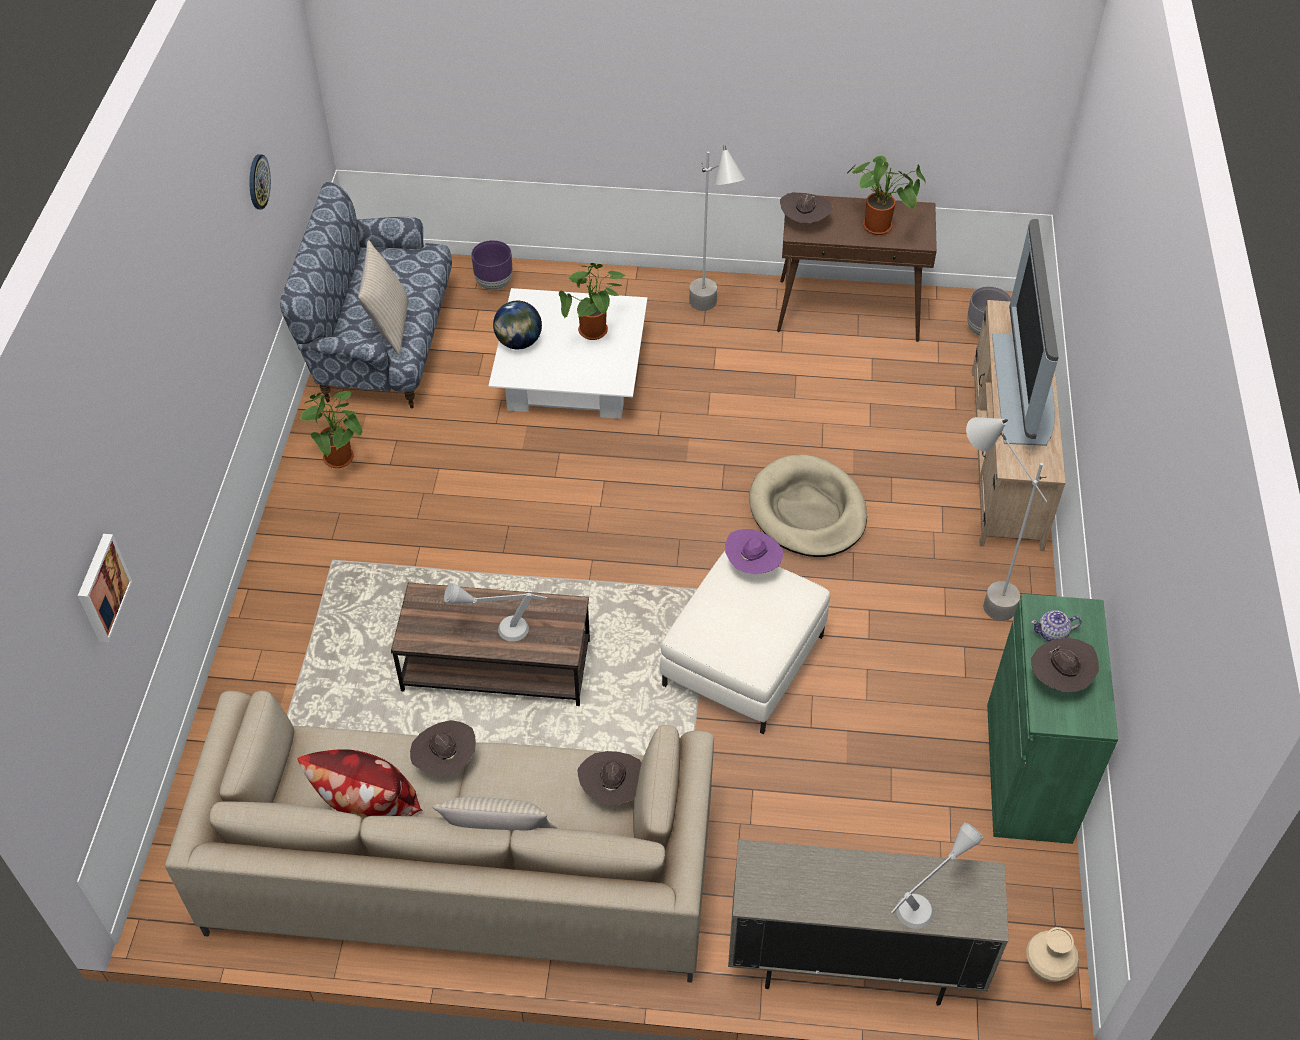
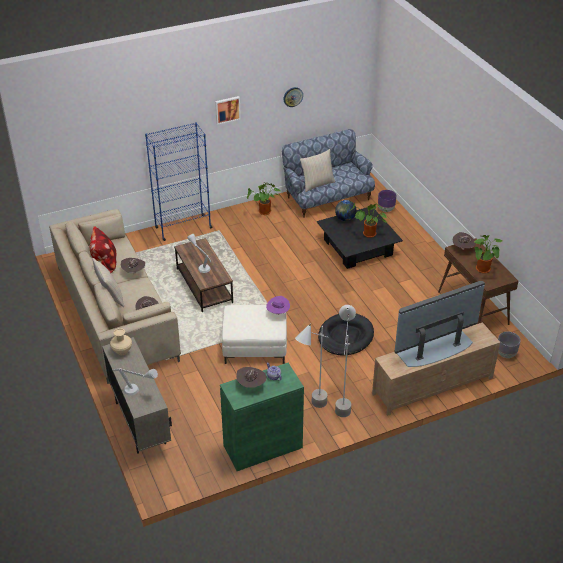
camera: 60 degrees right, 10 degrees down
(101, 587) = (102, 145): picture -> picture (227, 109)
(266, 619) = (183, 227): none -> blue bookcase
(571, 374) = (358, 247): white coffee table -> black coffee table
(711, 316) = (428, 271): grey floor lamp -> grey floor lamp (311, 409)
(807, 511) = (345, 336): beige dog bed -> black dog bed
(1047, 967) = (173, 480): beige vase -> beige vase (122, 351)

